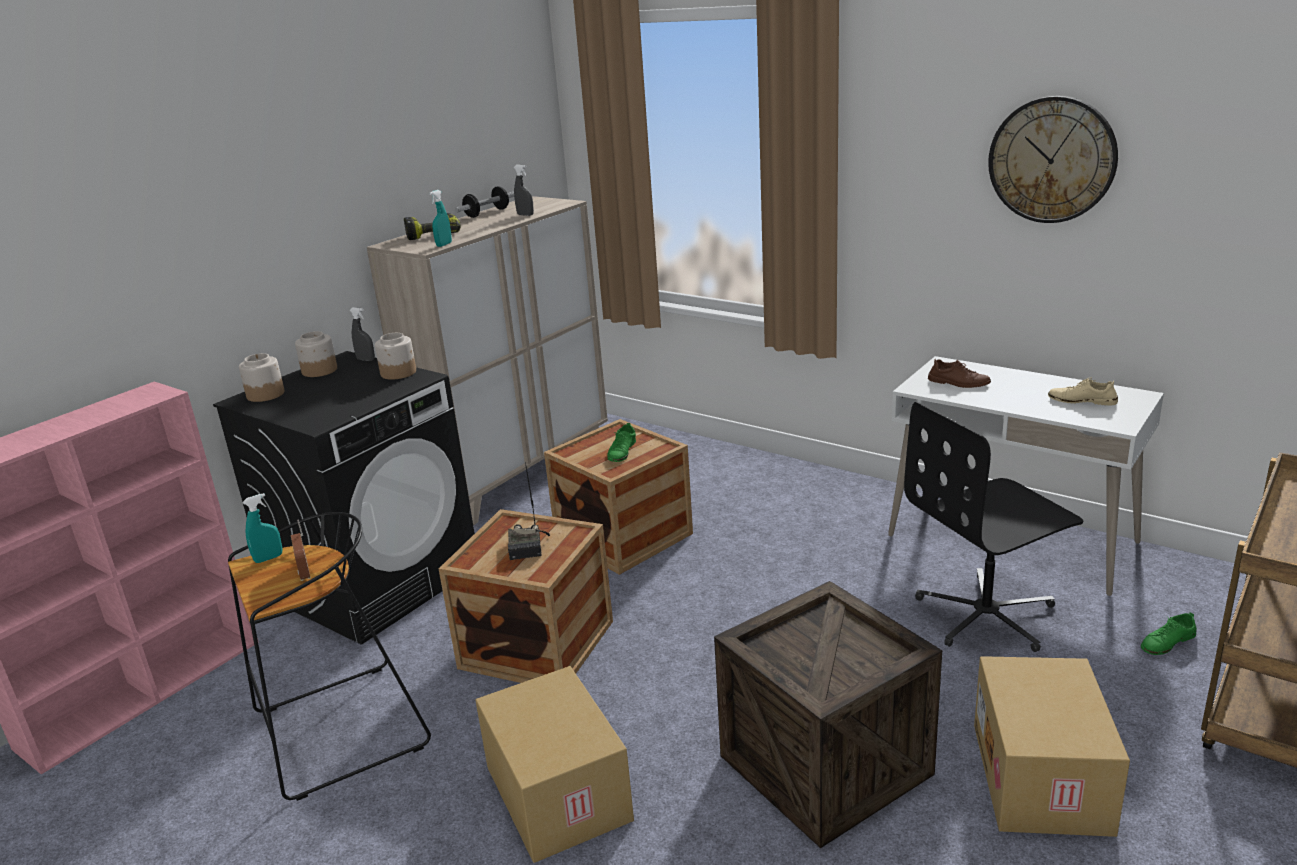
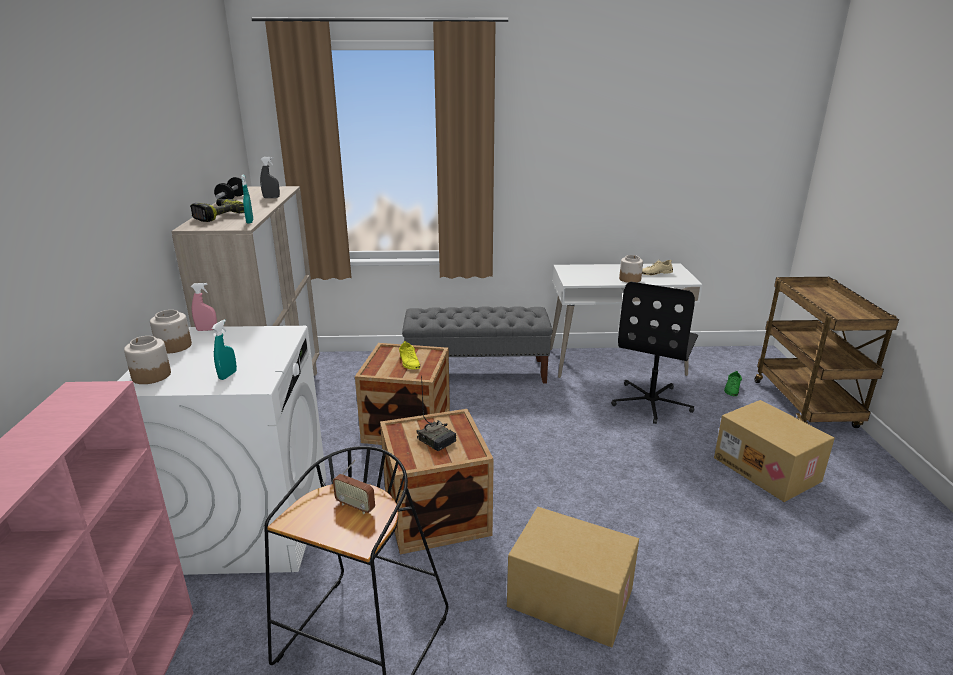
camera: 40 degrees left, 0 degrees up
(268, 558) = (305, 509): turquoise spray bottle -> turquoise spray bottle (228, 375)
(366, 360) = (207, 330): grey spray bottle -> pink spray bottle
(376, 582) = (250, 522): black washing machine -> white washing machine
(399, 373) = (259, 332): jar -> jar (630, 279)
(622, 451) = (409, 362): green shoe -> yellow shoe
(786, 496) = (477, 372): none -> grey bench
(825, 765) = (680, 508): crate -> none
(958, 382) = (588, 275): brown shoe -> none
(1052, 160) = (621, 139): wall clock -> none

